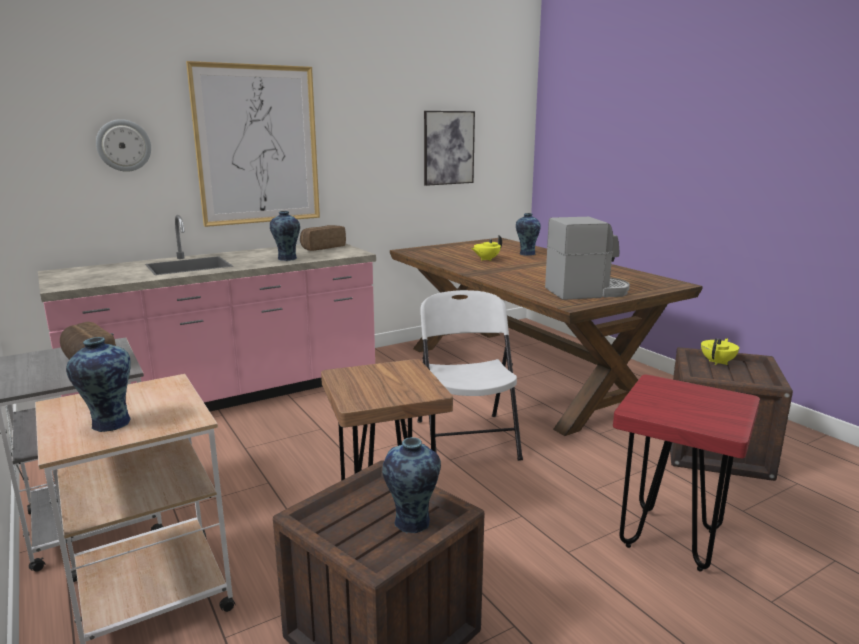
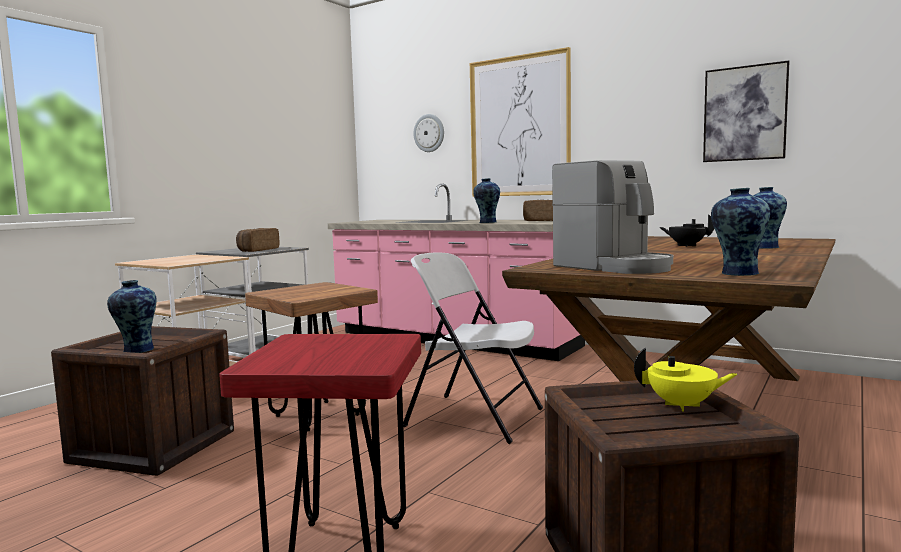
camera: 65 degrees right, 10 degrees down
(108, 424) = (165, 260): vase -> vase (737, 273)
(467, 440) = (474, 417): white chair -> white chair turned 120 degrees counterclockwise
(486, 259) = (686, 245): yellow teapot -> black teapot

